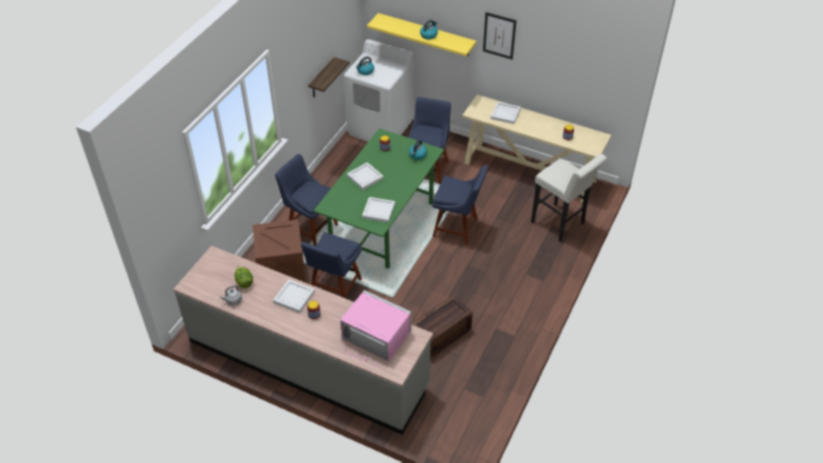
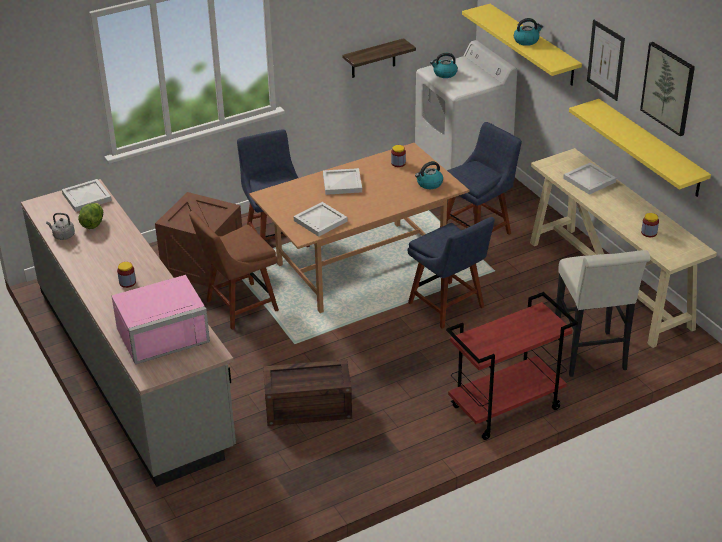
camera: 35 degrees right, 10 degrees down
(295, 297) = (126, 258): white tray -> white tray (87, 197)
(334, 288) = (238, 307): blue chair -> brown chair
(373, 338) = (161, 333): pink microwave -> pink microwave turned 90 degrees clockwise
(382, 225) = (360, 267): green dining table -> brown dining table
(545, 83) = (650, 148): none -> yellow shelf
(545, 279) = (505, 409): none -> red cart
(559, 45) = (668, 88): none -> picture

